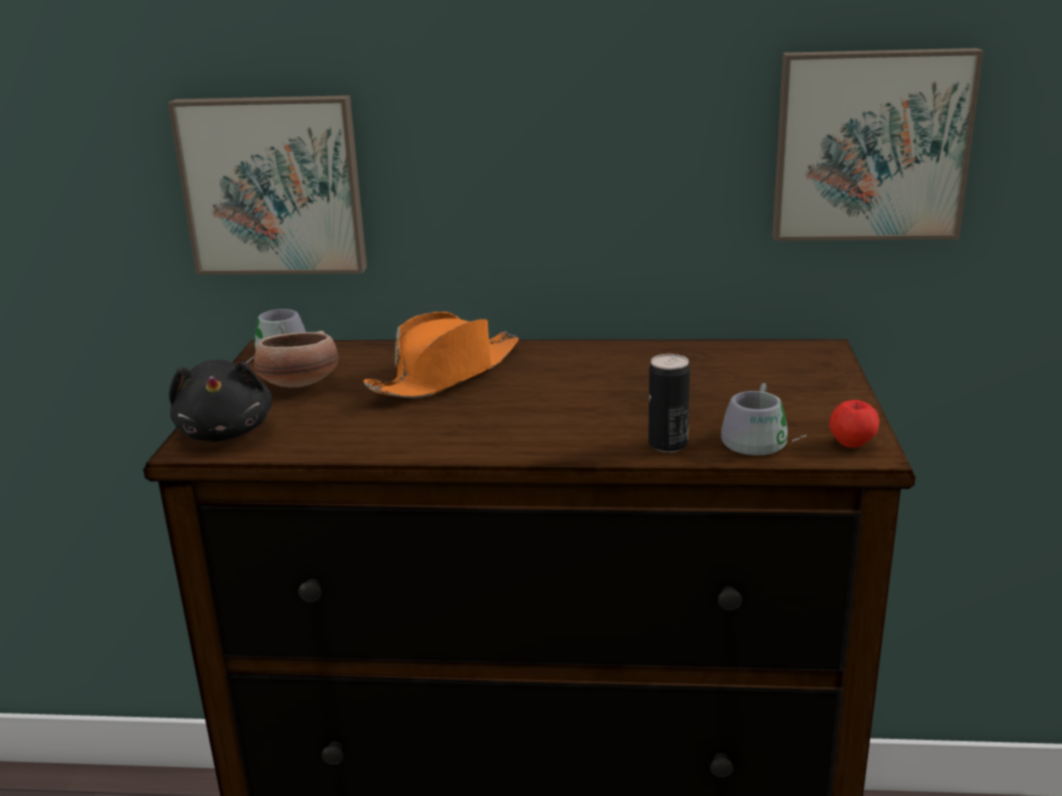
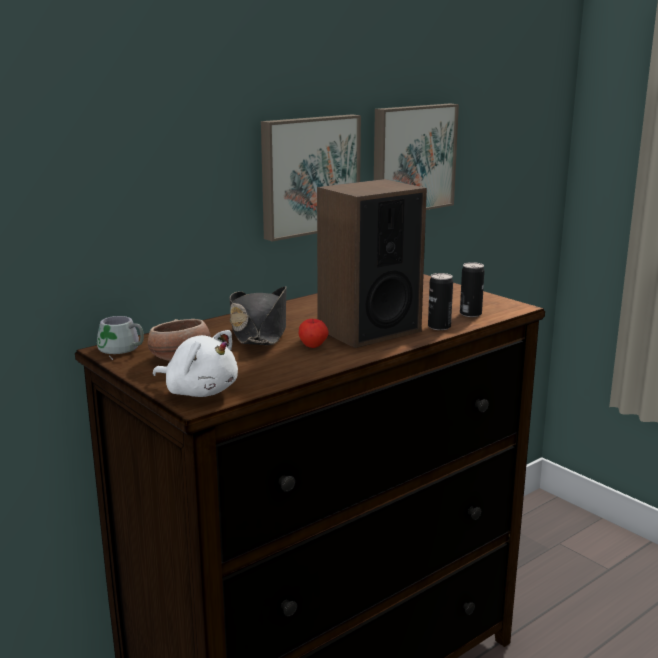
camera: 45 degrees left, 5 degrees down
(226, 432) = (199, 391): black plush toy -> white plush toy
(274, 185) = (88, 222): picture -> picture (308, 175)
(446, 375) = (259, 331): orange hat -> black hat
(565, 417) = (368, 330): none -> speaker
(762, 439) = (470, 314): grey mug -> can
(852, 444) = (505, 306): apple -> apple (313, 346)

